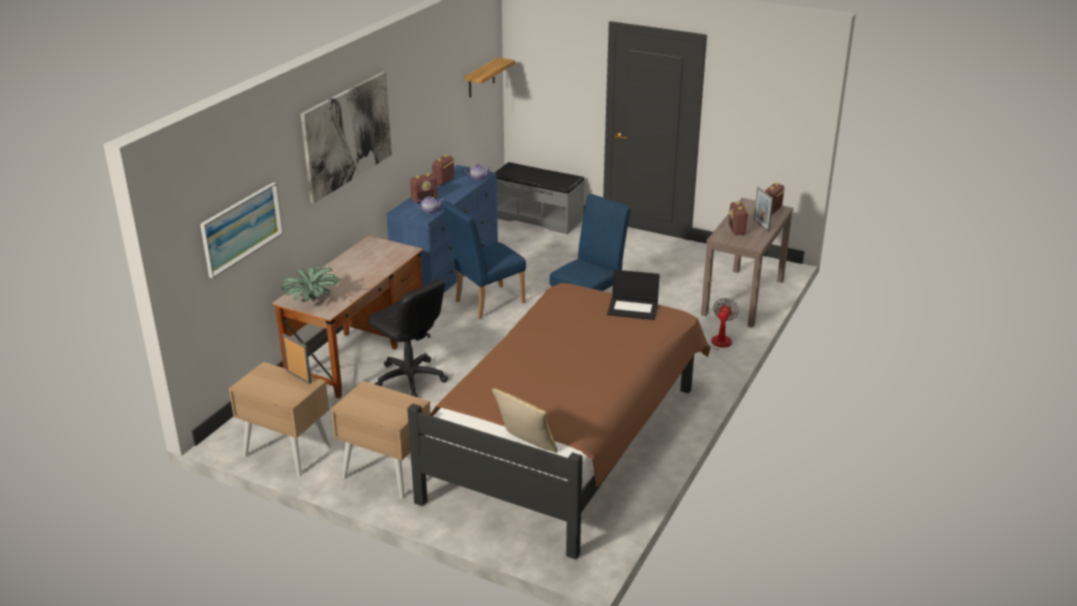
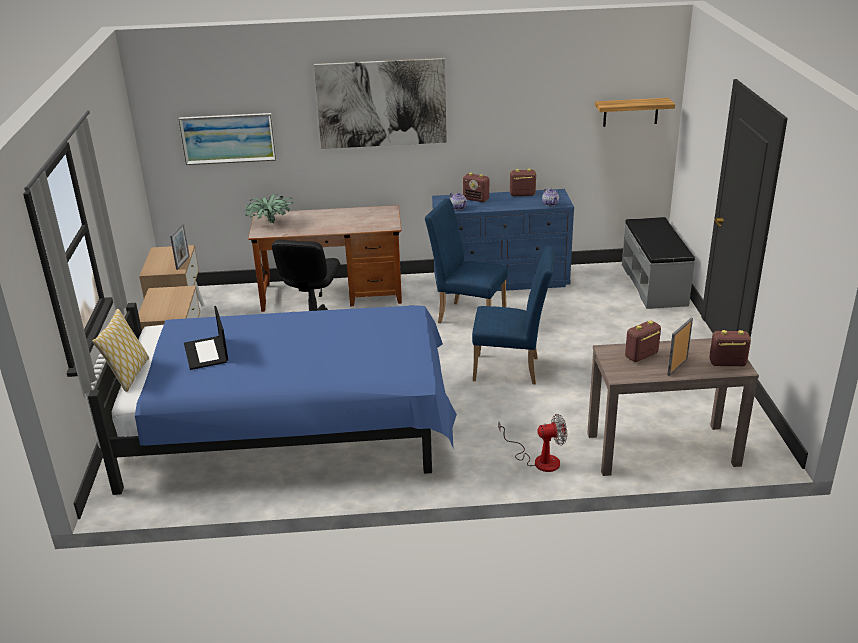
camera: 60 degrees right, 0 degrees up
(568, 436) = (292, 429): brown bed -> blue bed
(633, 309) = (405, 352): laptop -> laptop (206, 353)

